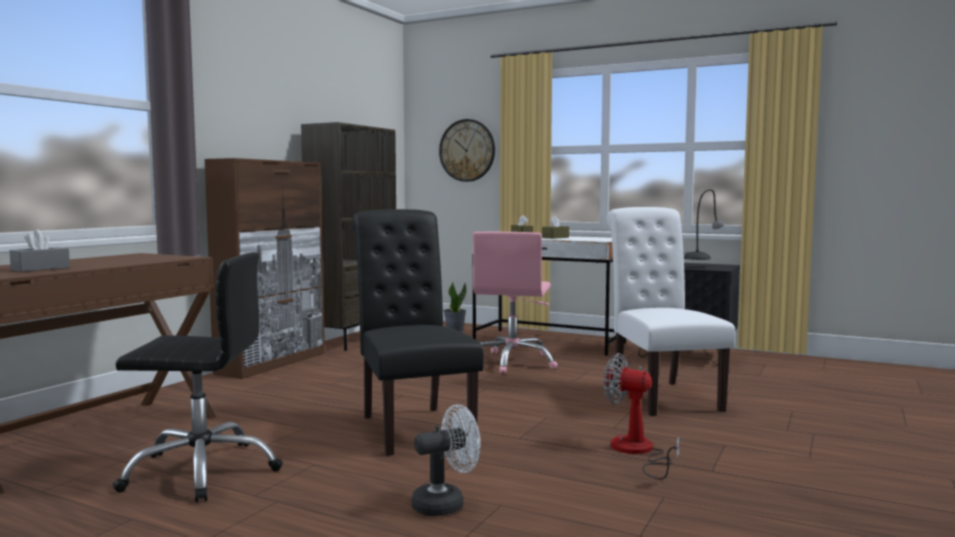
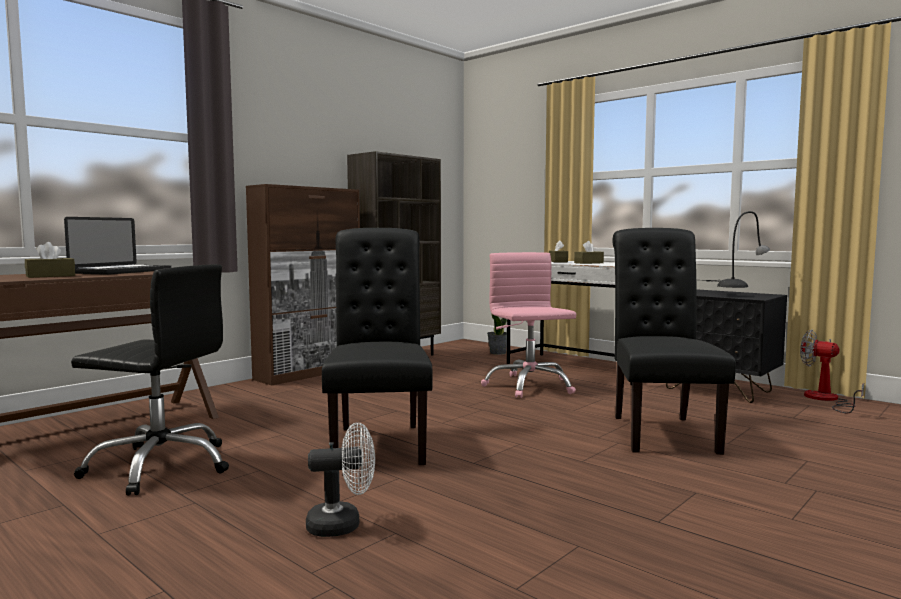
camera: 15 degrees right, 0 degrees up
(40, 269) = (50, 276): grey tissue box -> brown tissue box
(103, 260) = (122, 271): none -> laptop
(467, 150) = (518, 179): wall clock -> none
(512, 362) = (529, 386): pink office chair -> pink office chair turned 135 degrees clockwise
(637, 452) = (587, 490): fan -> fan (826, 400)
(660, 395) = (660, 431): white chair -> black chair

